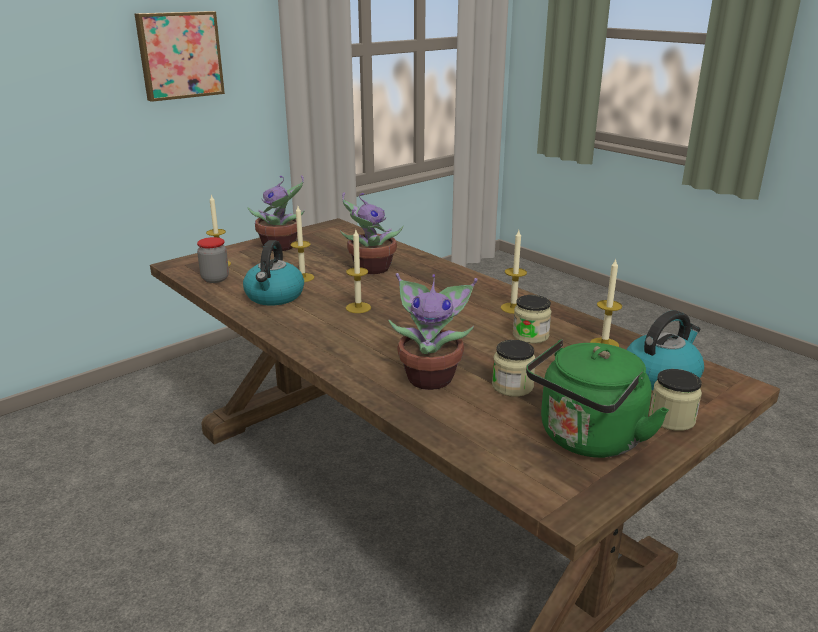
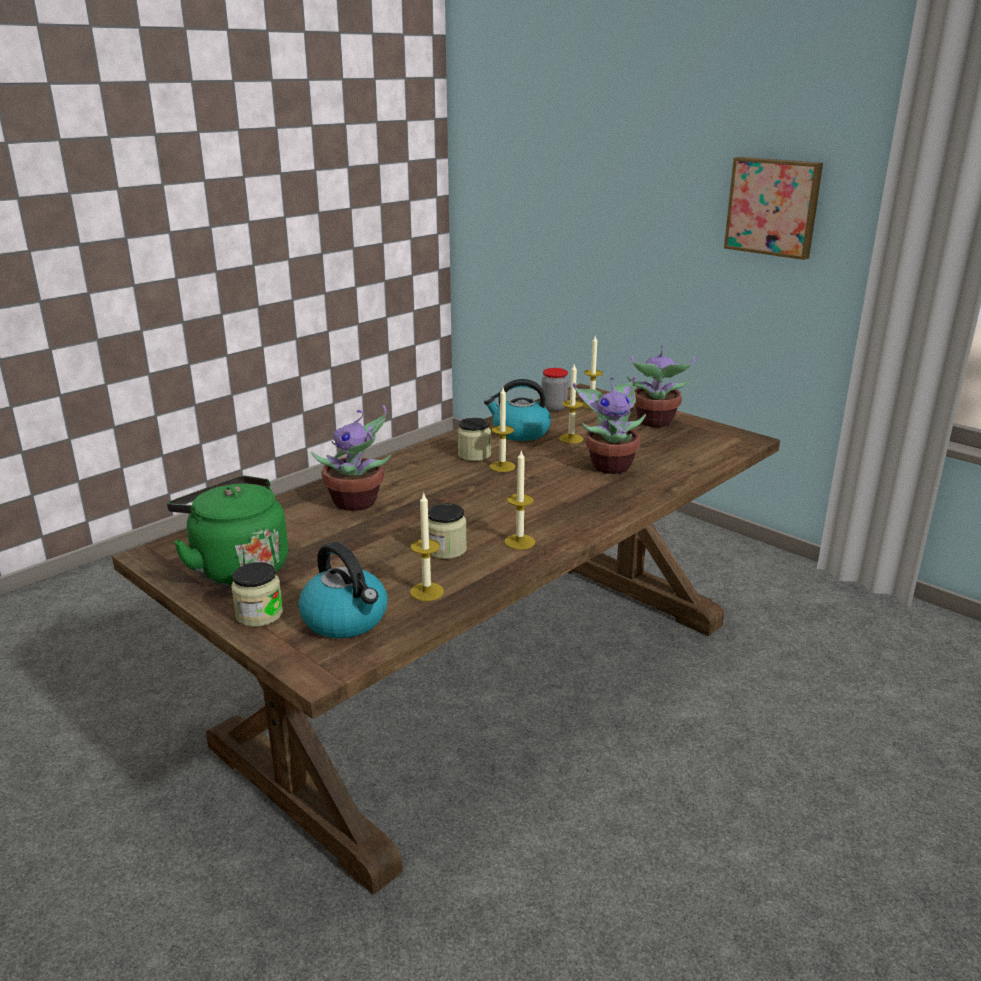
camera: 85 degrees right, 0 degrees up
(512, 386) = (336, 537): jar -> jar (474, 455)

